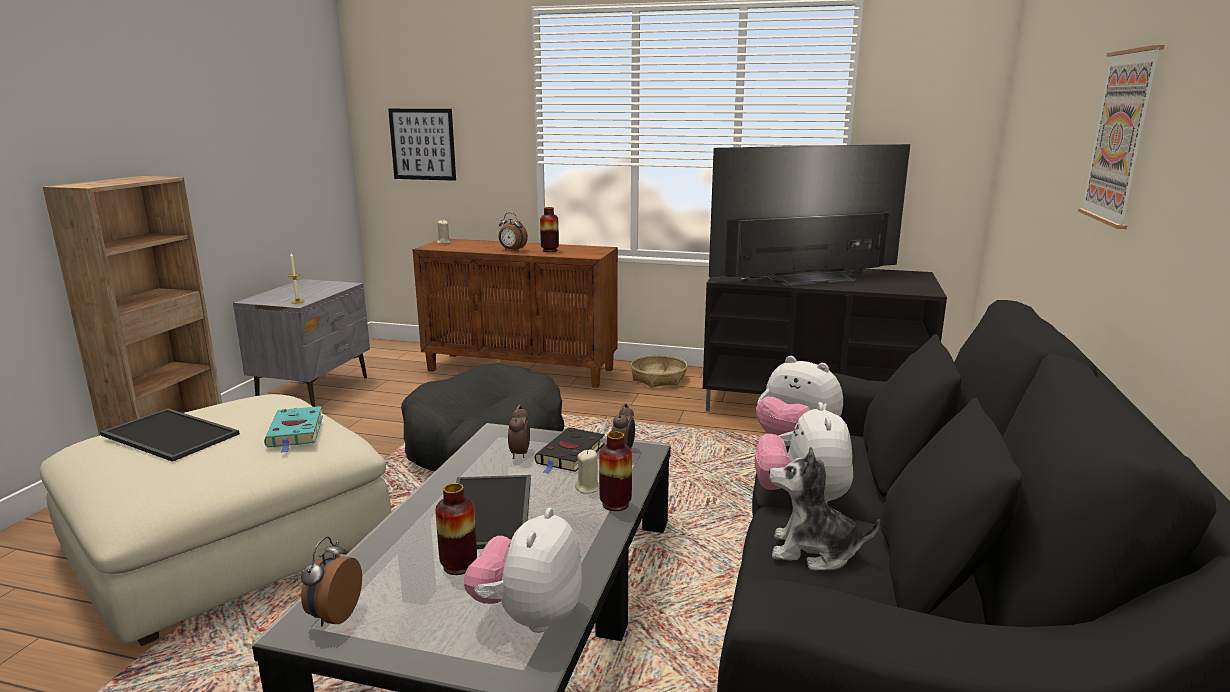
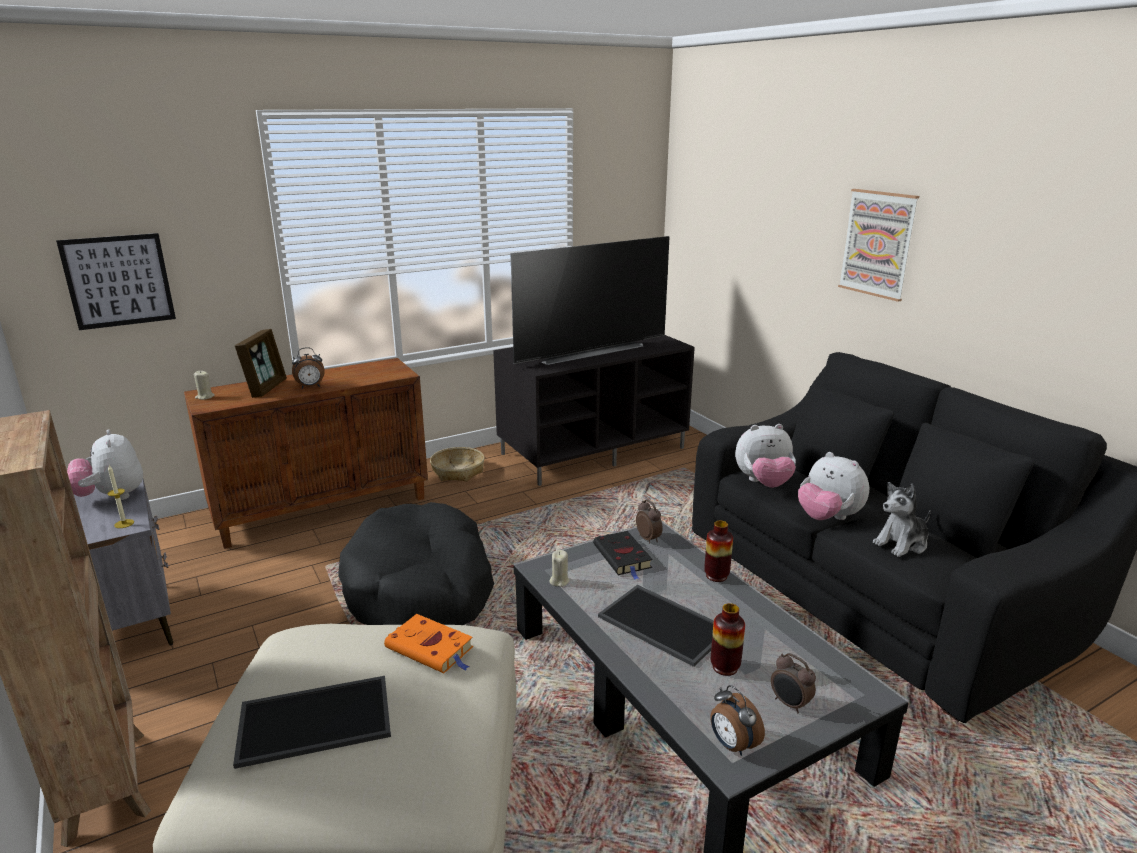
camera: 45 degrees left, 5 degrees up
(296, 432) = (431, 649): turquoise book -> orange book
(486, 245) = (266, 388): none -> picture frame
(519, 454) = (591, 574): alarm clock -> alarm clock (789, 704)
(528, 616) = (814, 667): plush toy -> plush toy (112, 496)
(549, 250) = (348, 378): vase -> none
(588, 488) = (681, 574): beige candle -> beige candle (559, 581)
(810, 277) = (589, 351): television -> television turned 150 degrees counterclockwise

